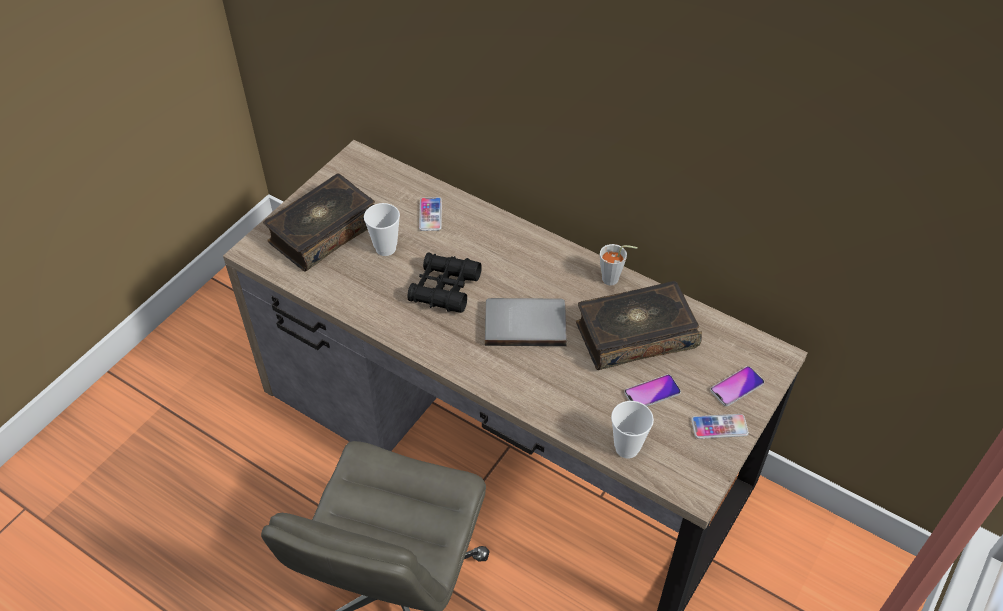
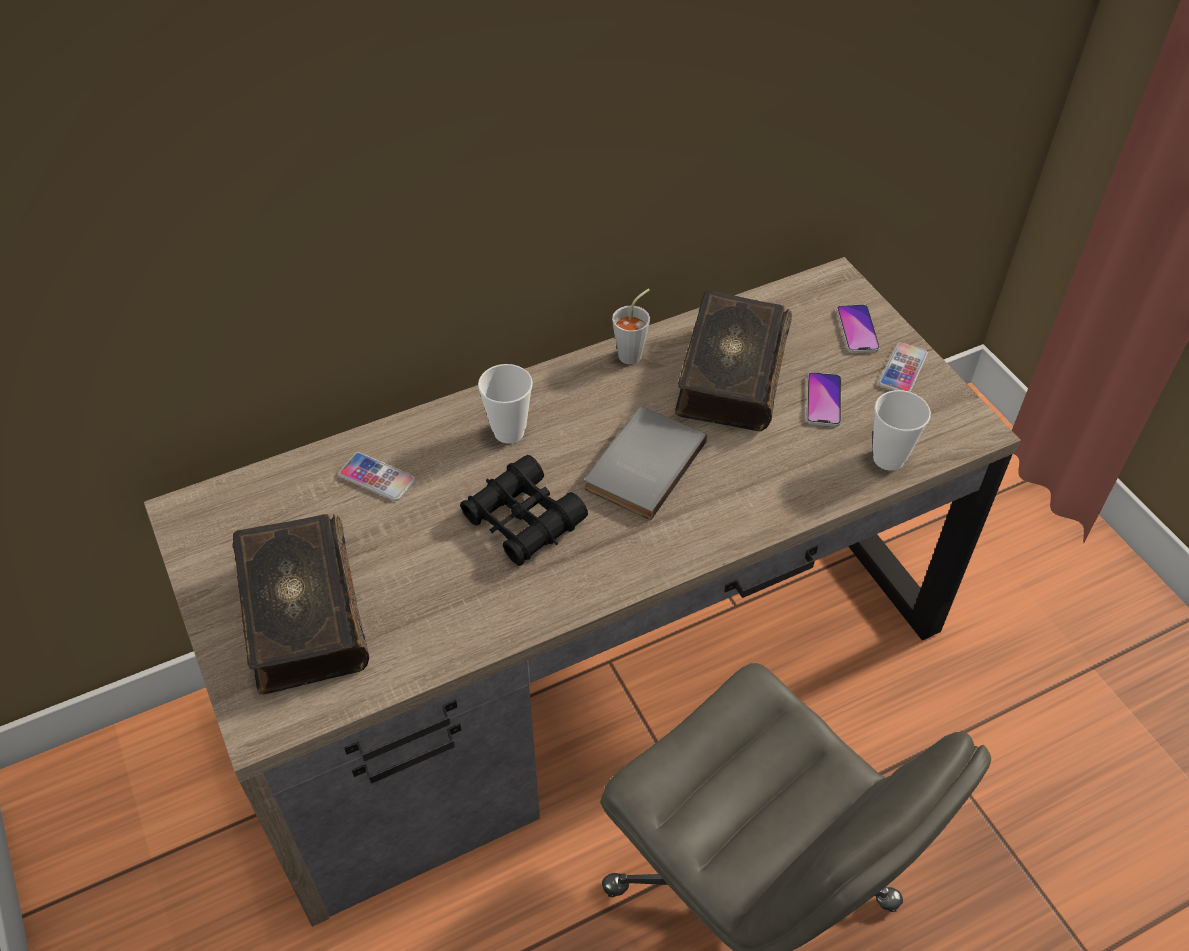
camera: 60 degrees left, 0 degrees up
(385, 248) = (397, 553): cup -> cup (509, 432)

